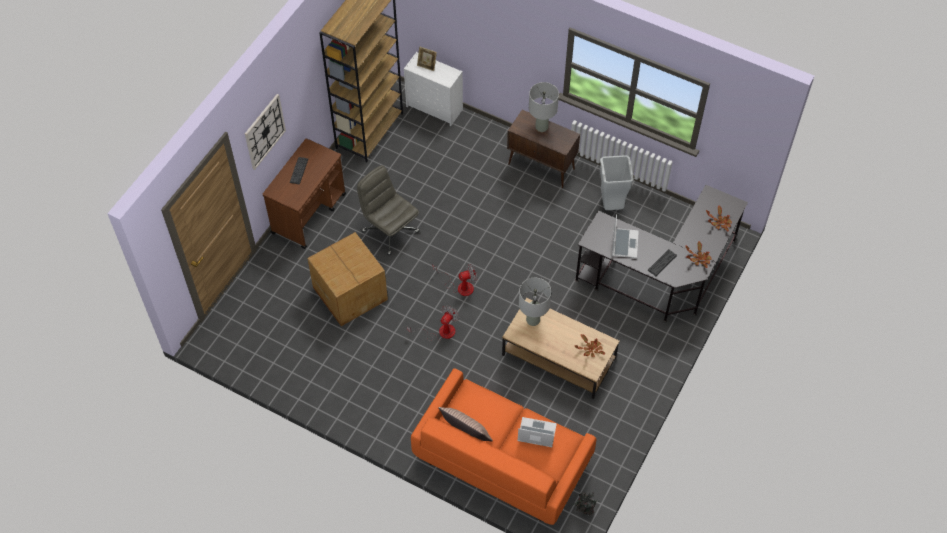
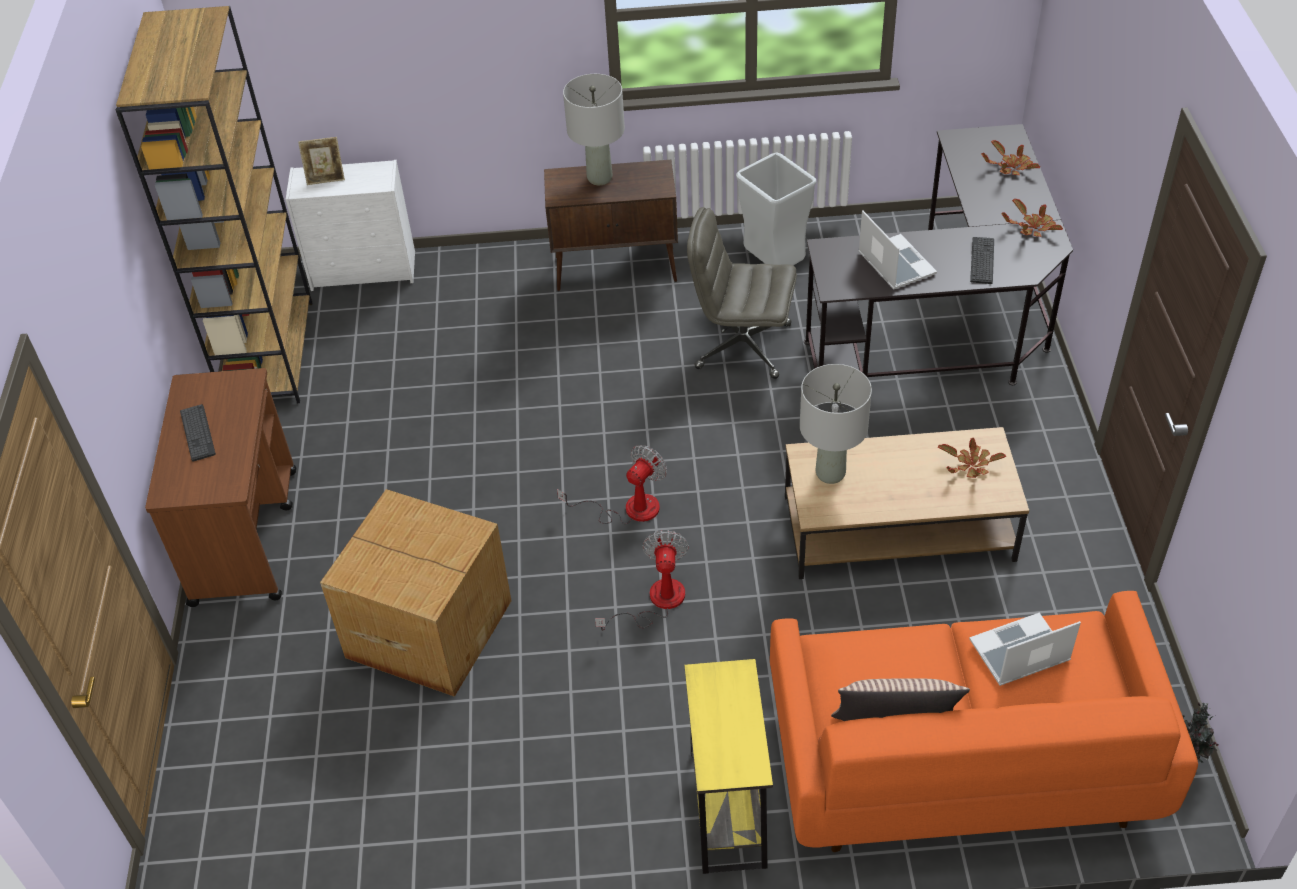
camera: 30 degrees left, 10 degrees down
(264, 131) = (98, 347): wall clock -> none
(389, 231) = (427, 487): grey office chair -> grey office chair (741, 346)
(405, 426) = (727, 808): none -> yellow side table

